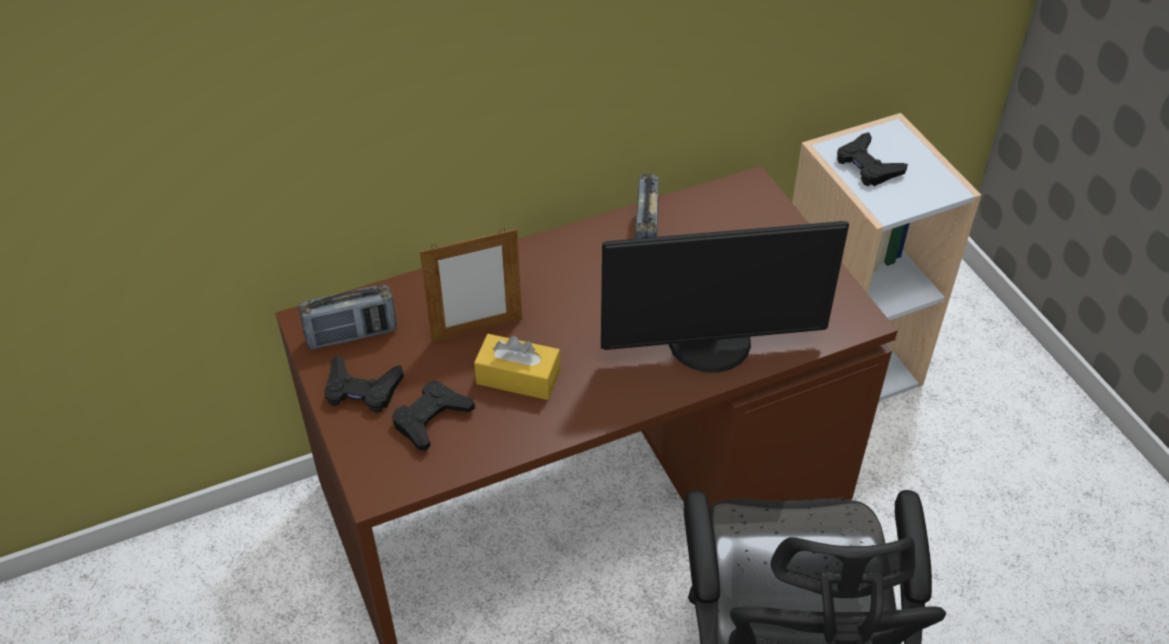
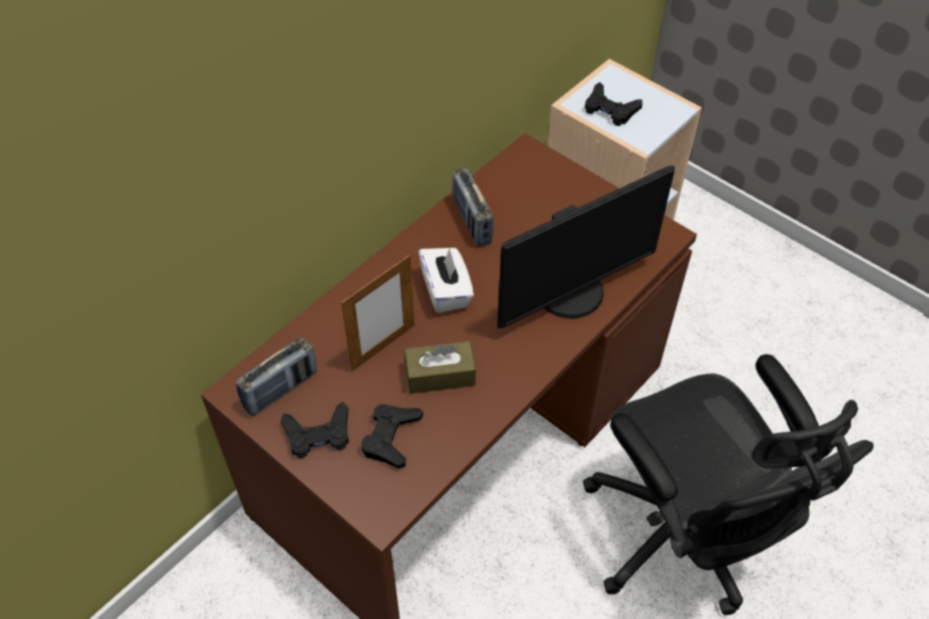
camera: 25 degrees left, 5 degrees up
(518, 377) = (440, 375): yellow tissue box -> brown tissue box
(575, 297) = (446, 291): none -> white tissue box

